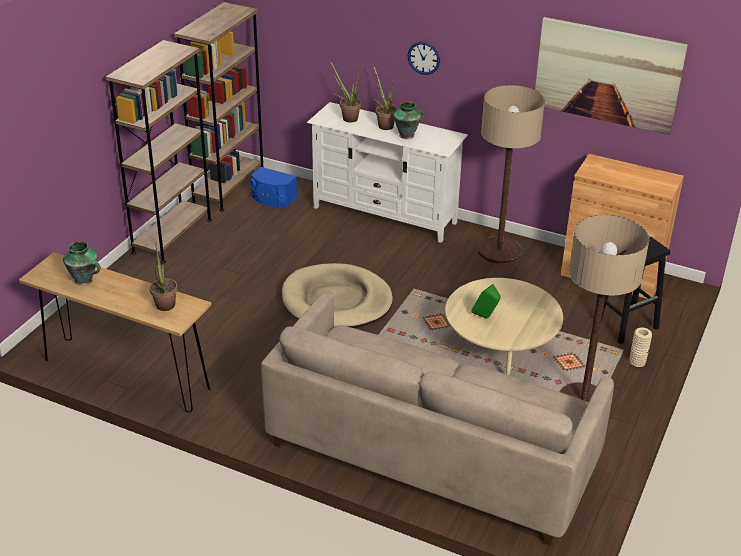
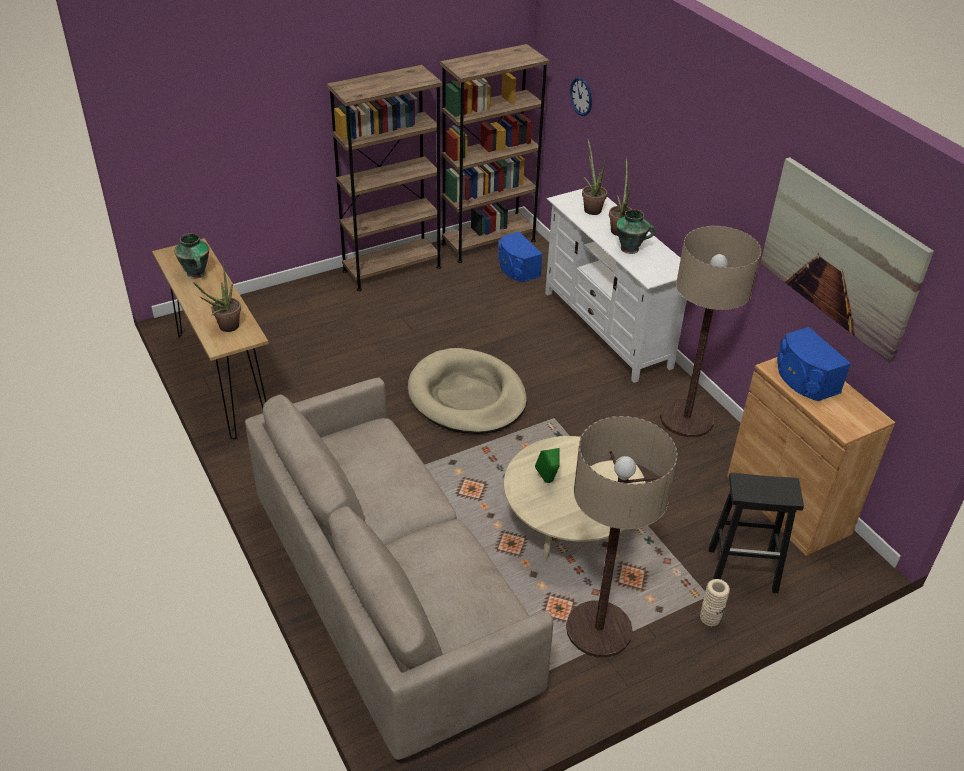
camera: 35 degrees right, 5 degrees up
(423, 58) = (675, 166): wall clock -> wall clock (581, 96)
(611, 172) = (804, 379): none -> blue speaker

